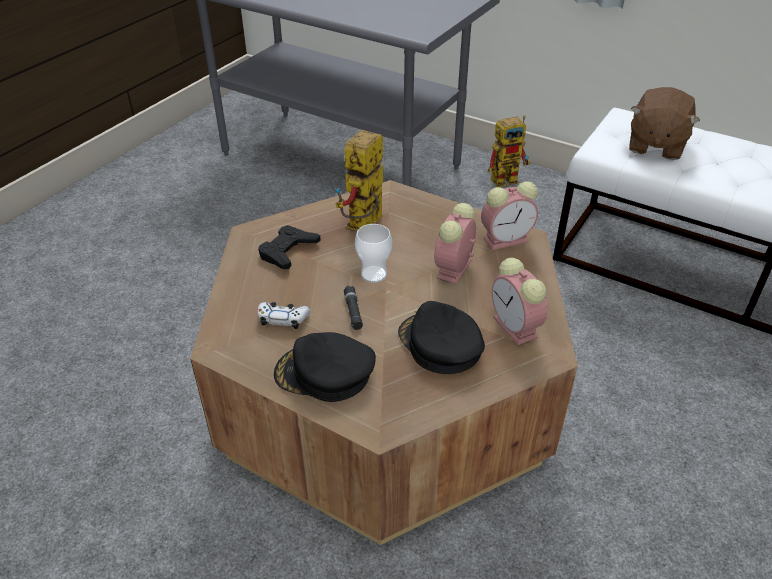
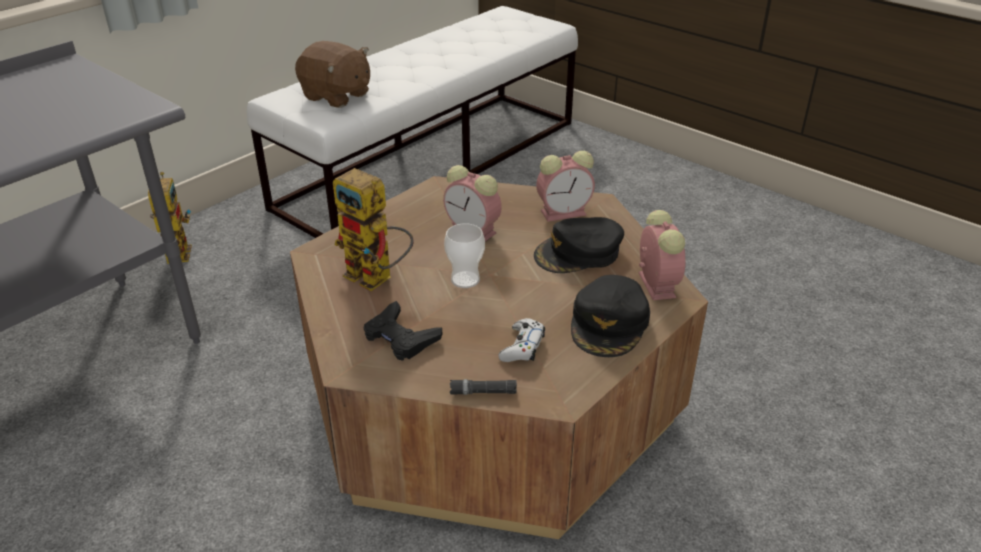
camera: 80 degrees left, 5 degrees down
(353, 311) = (521, 298): black flashlight -> black flashlight (483, 392)
(507, 239) = (437, 196): alarm clock -> alarm clock (655, 284)

